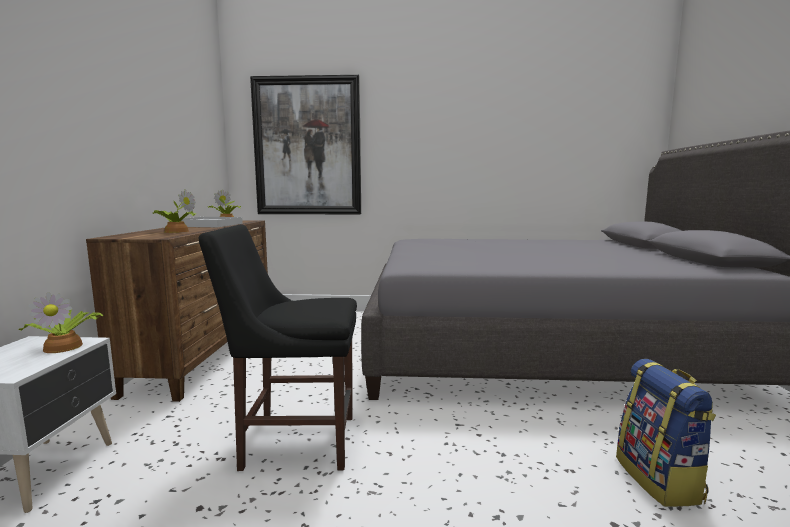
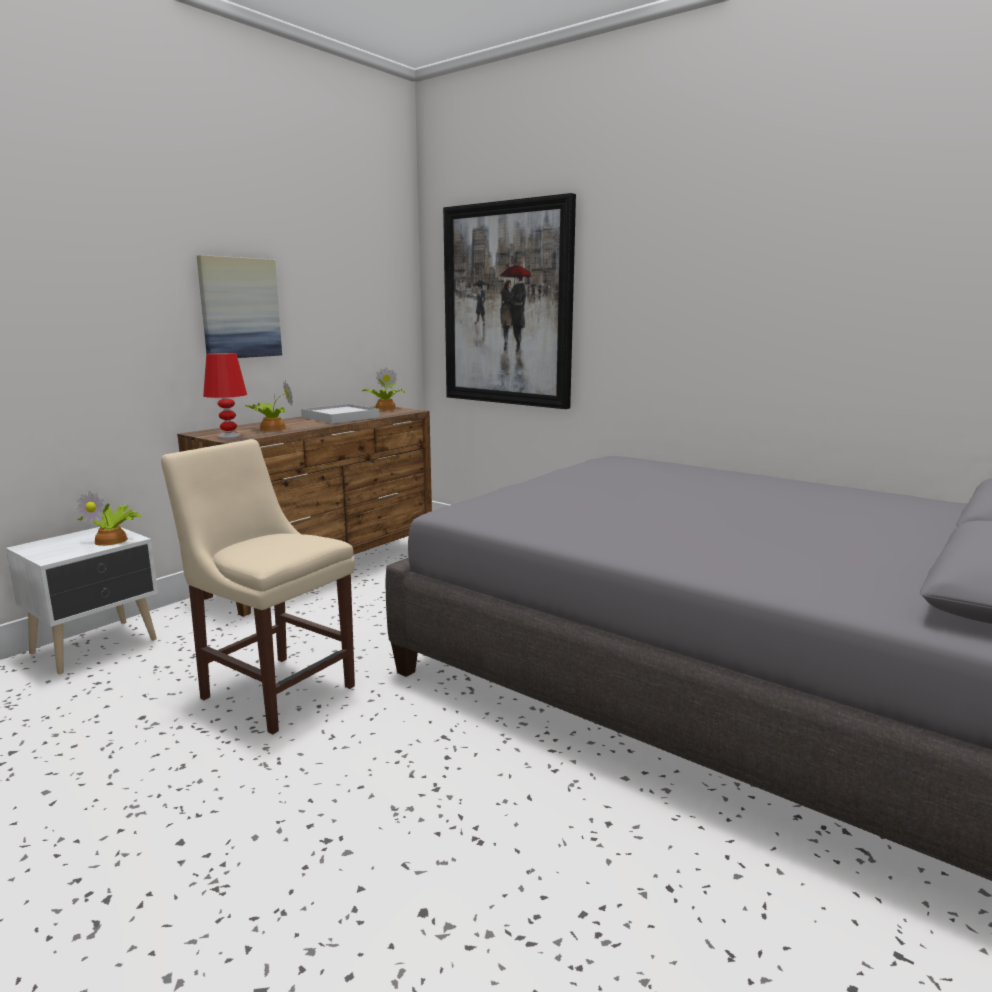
camera: 35 degrees right, 5 degrees up
(124, 127) = (239, 308): none -> picture
(153, 236) = (229, 436): none -> red table lamp
(293, 441) = (274, 689): black chair -> beige chair
(659, 480) = (568, 906): backpack -> none

